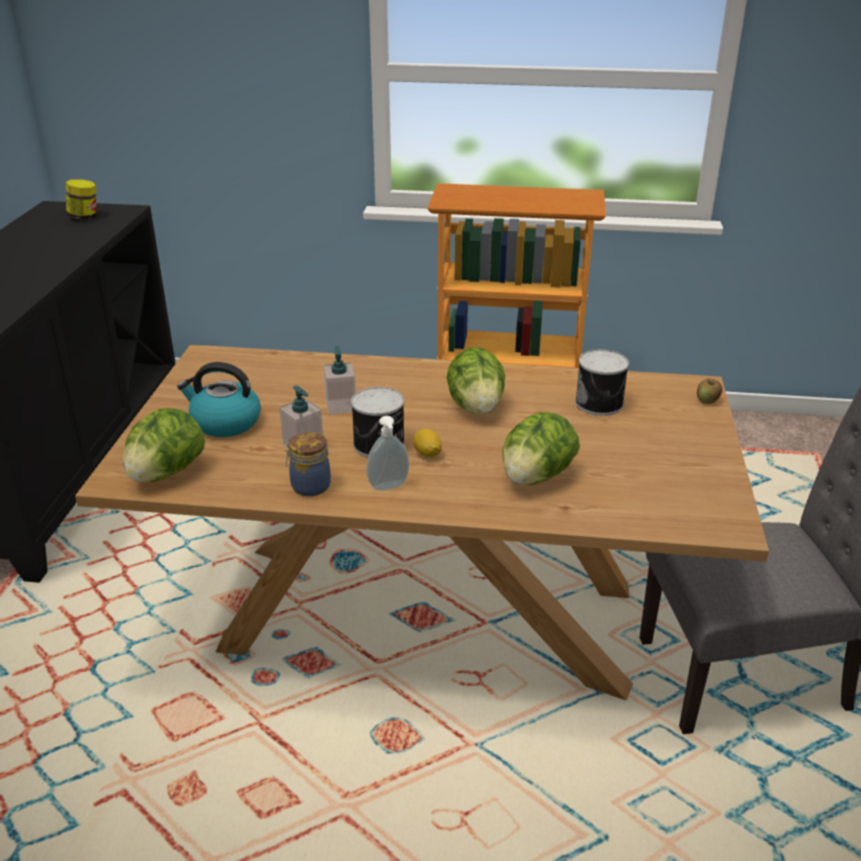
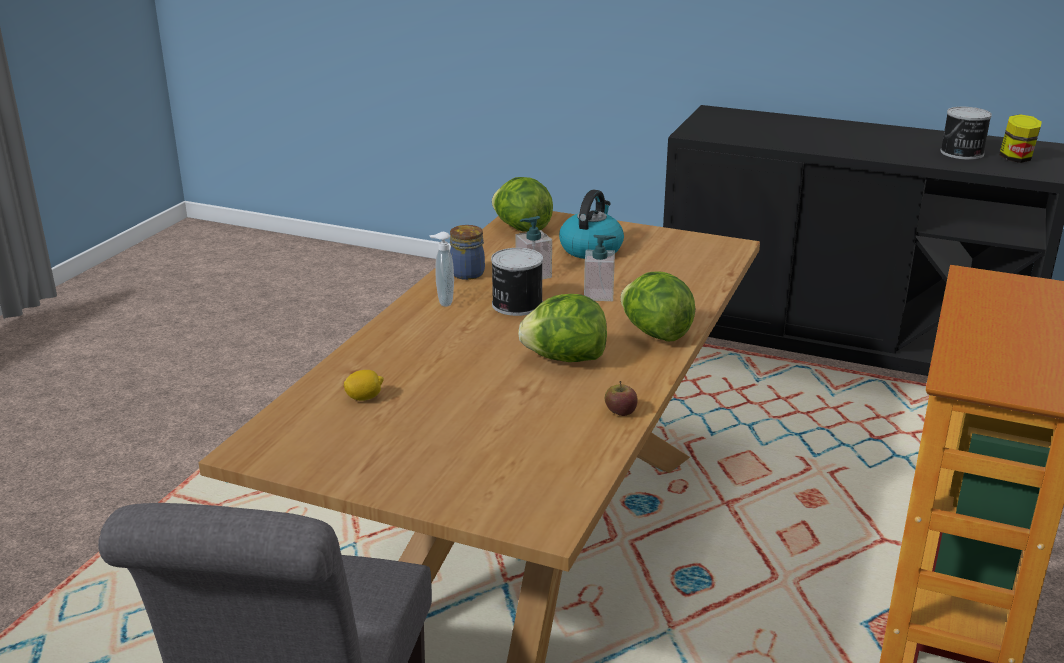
camera: 105 degrees right, 5 degrees down
(427, 454) = (487, 323): lemon -> lemon (364, 398)
(536, 477) = (411, 367): lettuce -> lettuce (655, 333)
(600, 403) = (535, 435): can -> can (962, 153)
(707, 400) = (502, 519): apple -> apple (620, 412)

